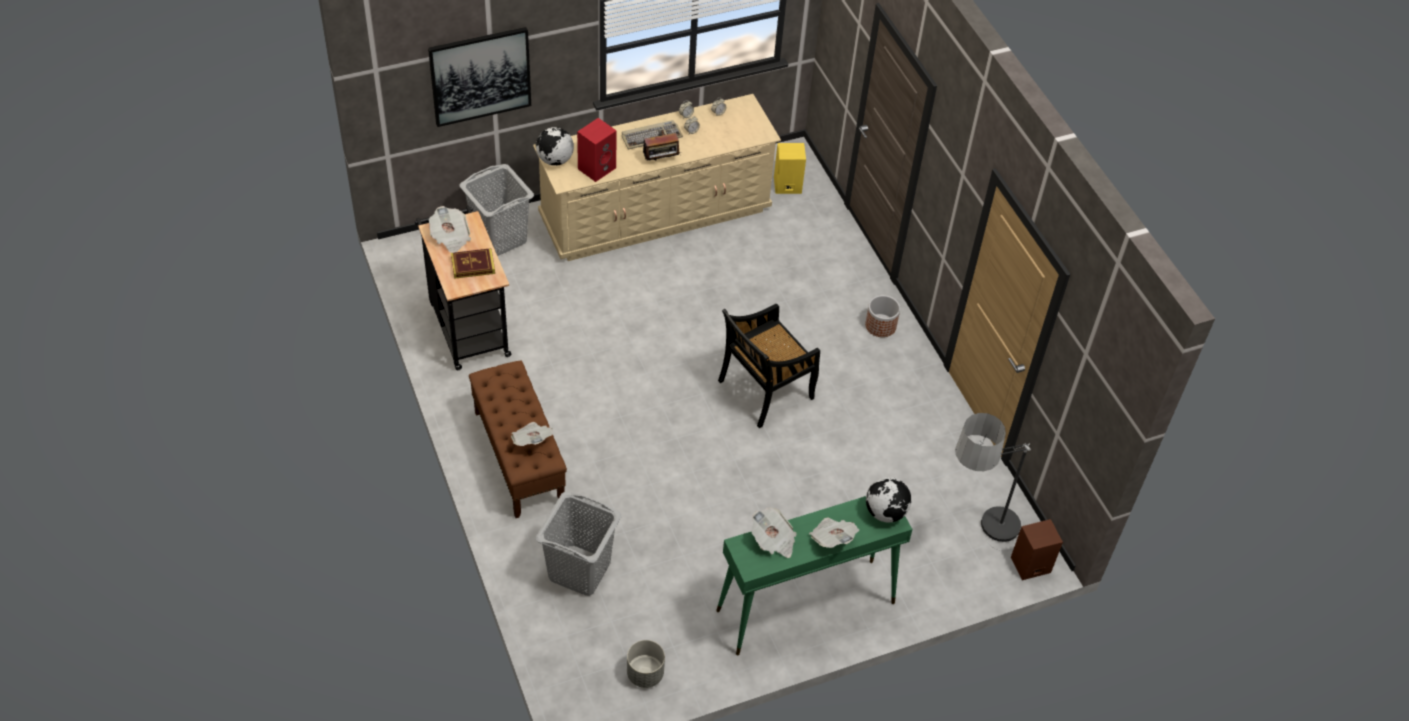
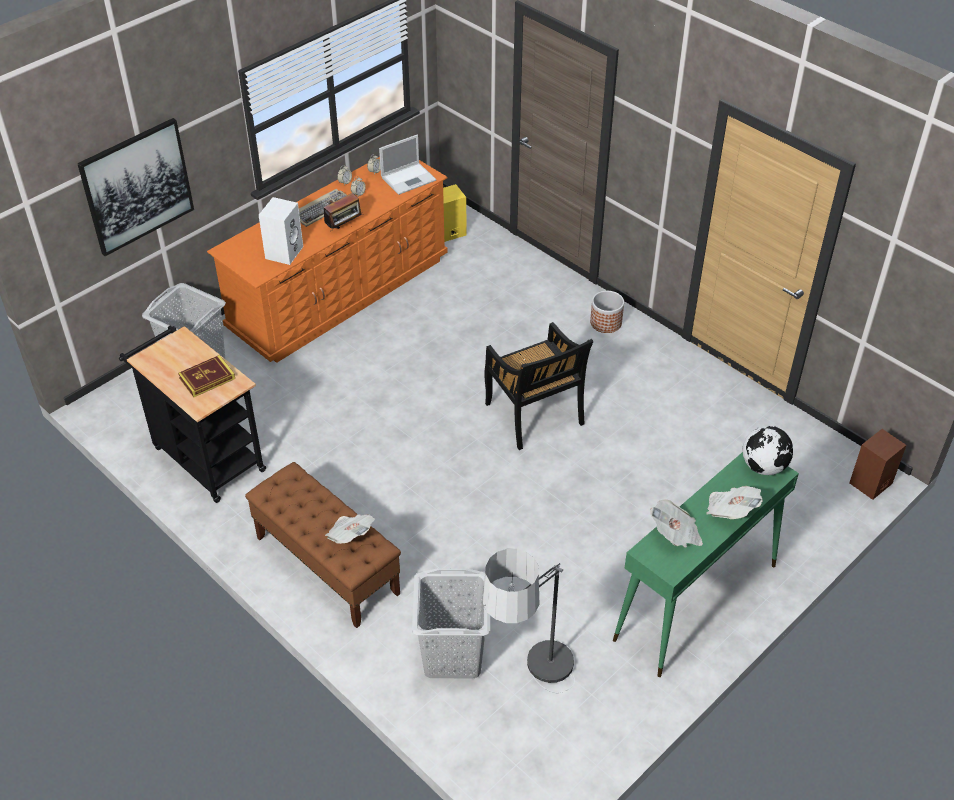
camera: 20 degrees left, 5 degrees down
(450, 237) = (168, 360): newspaper -> none
(555, 160) = (237, 258): globe -> none
(597, 167) = (284, 252): red speaker -> white speaker
(645, 674) = (580, 734): grey planter -> none
(655, 214) = (340, 294): beige dresser -> orange dresser
(745, 130) = (409, 178): none -> laptop
(764, 391) = (535, 415): black chair -> black chair turned 60 degrees counterclockwise
(975, 541) = (810, 480): floor lamp -> floor lamp (531, 692)

